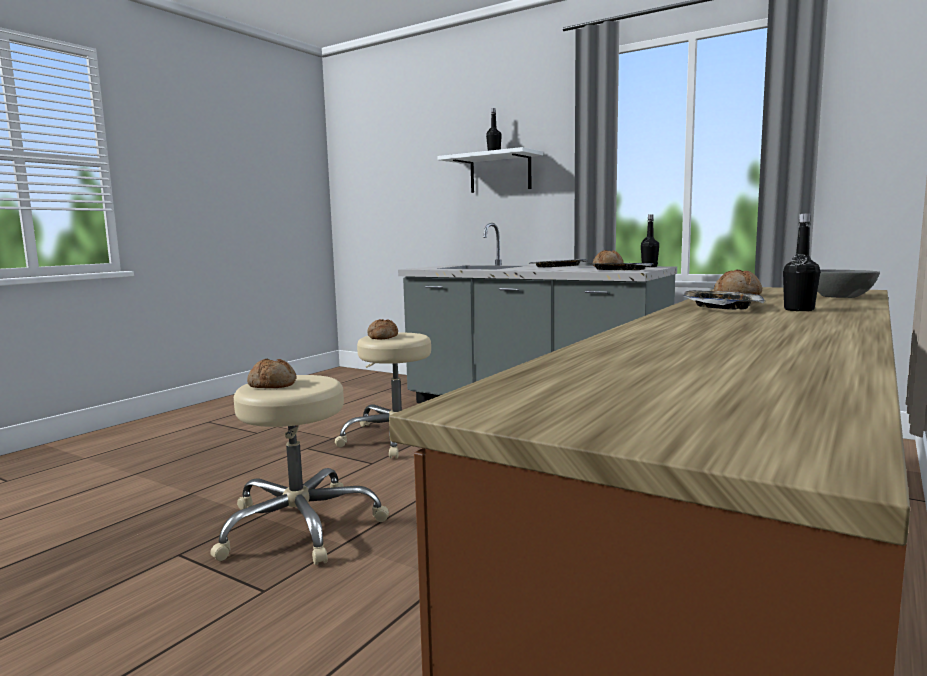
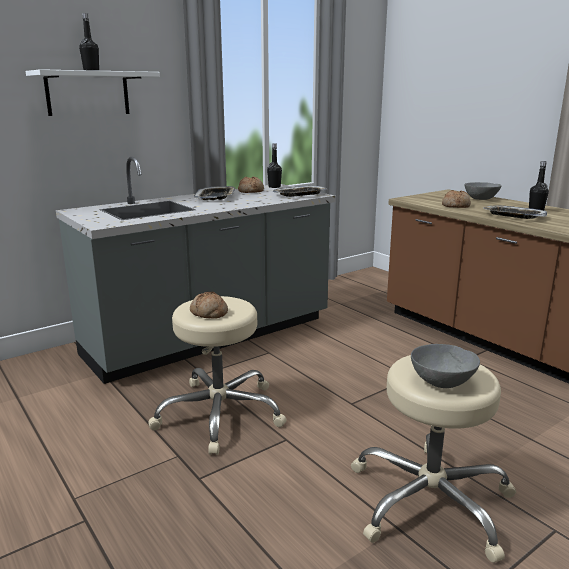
camera: 70 degrees left, 10 degrees up
(273, 384) = (442, 381): bread -> grey bowl

